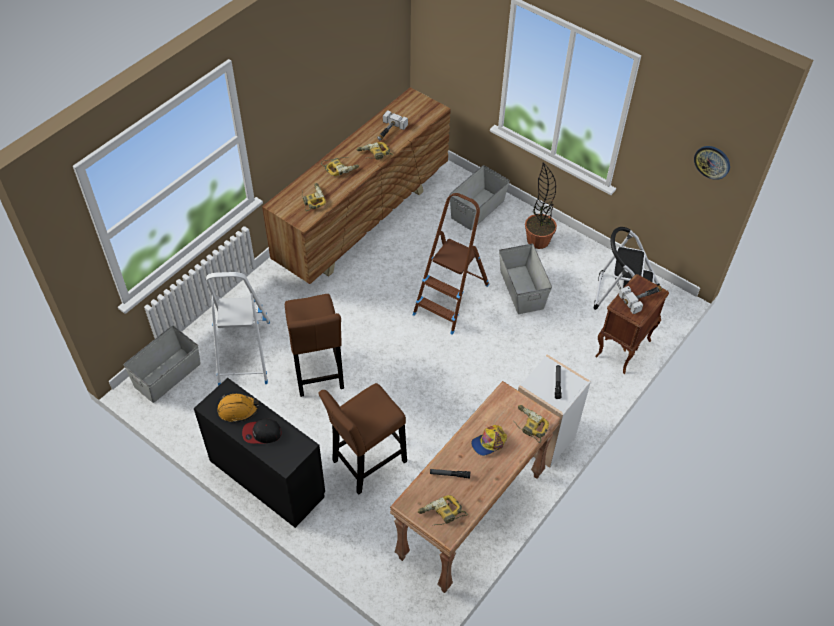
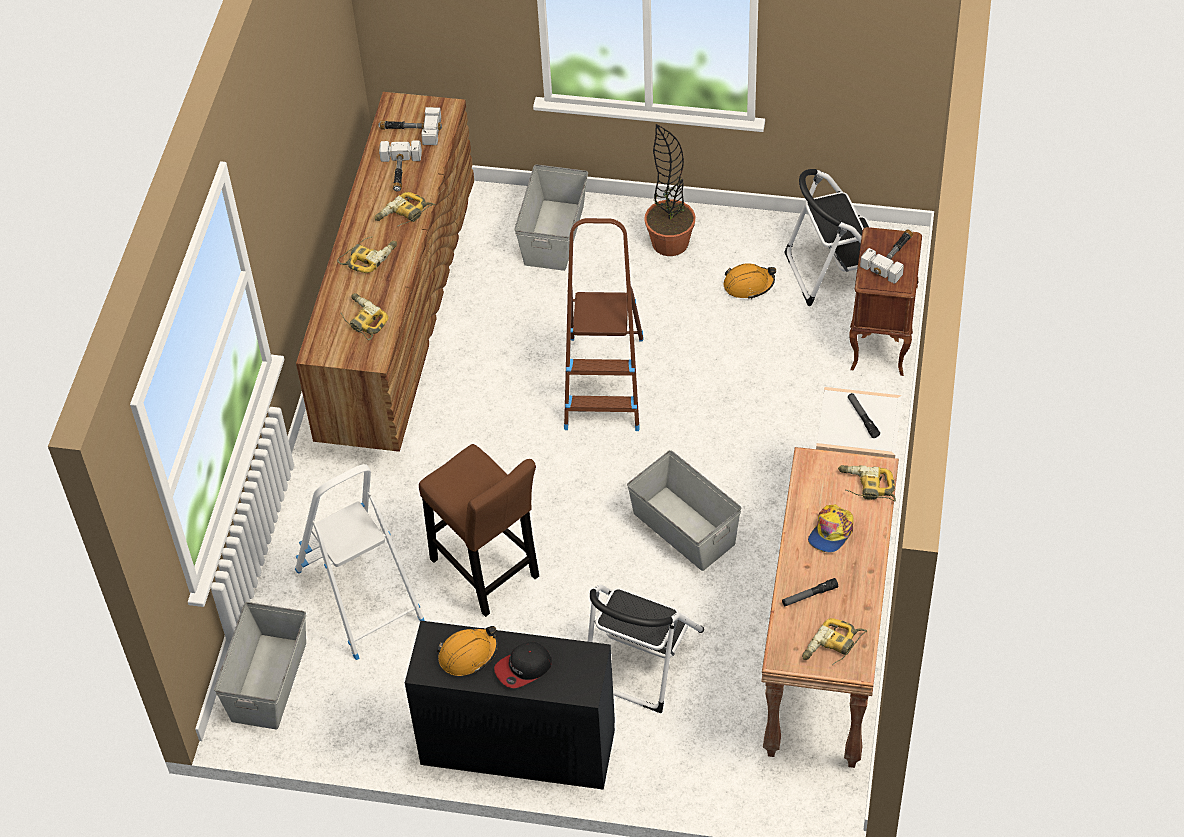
camera: 25 degrees left, 0 degrees up
(366, 464) = (641, 660): brown stool -> step ladder
(409, 112) = (410, 131): none -> hammer
(521, 289) = (692, 324): grey storage box -> grey storage box (683, 529)
(567, 282) = (748, 285): none -> orange hard hat
(712, 162) = (906, 30): wall clock -> none

